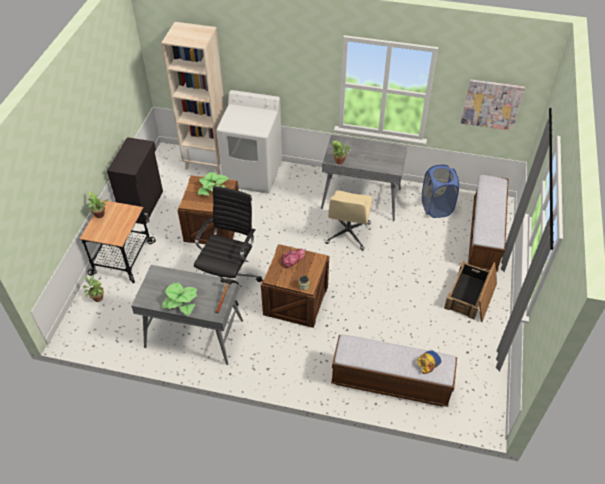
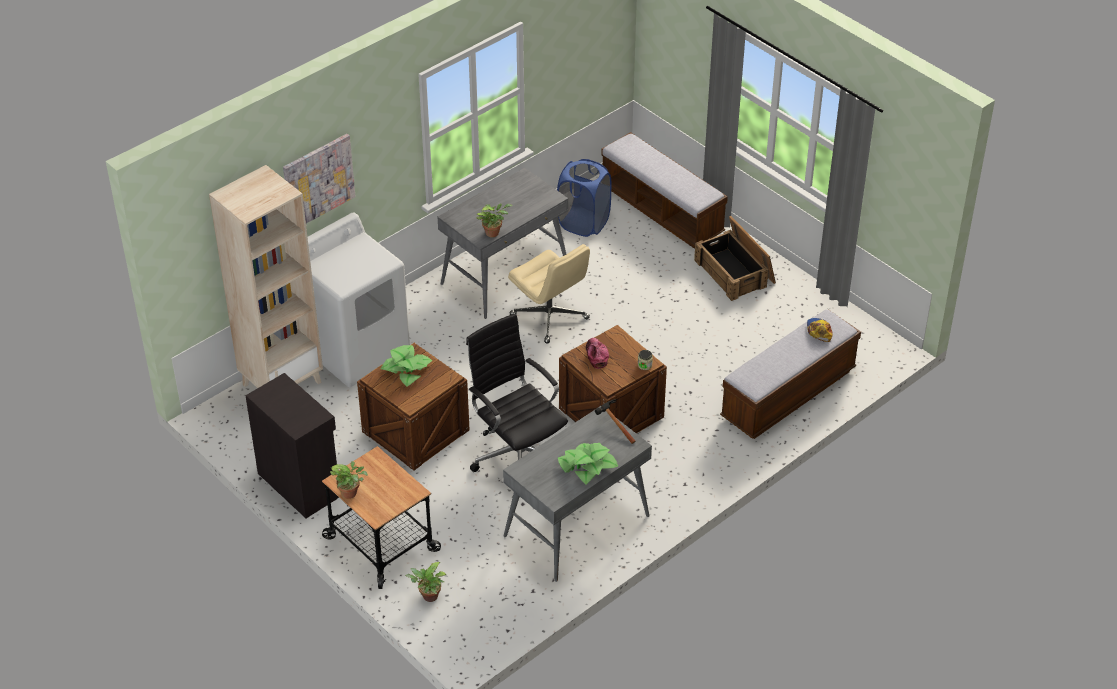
camera: 55 degrees left, 5 degrees down
(491, 104) = (587, 53): picture -> picture (318, 181)

